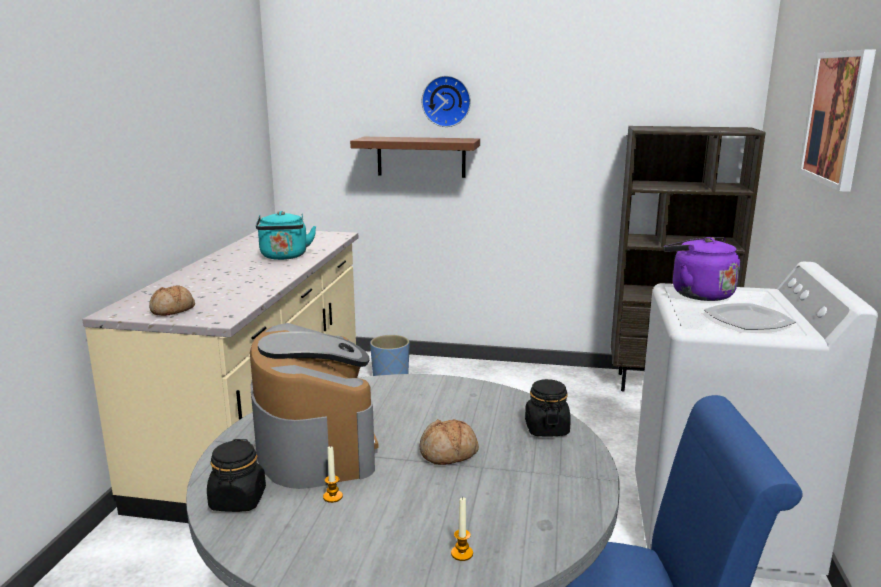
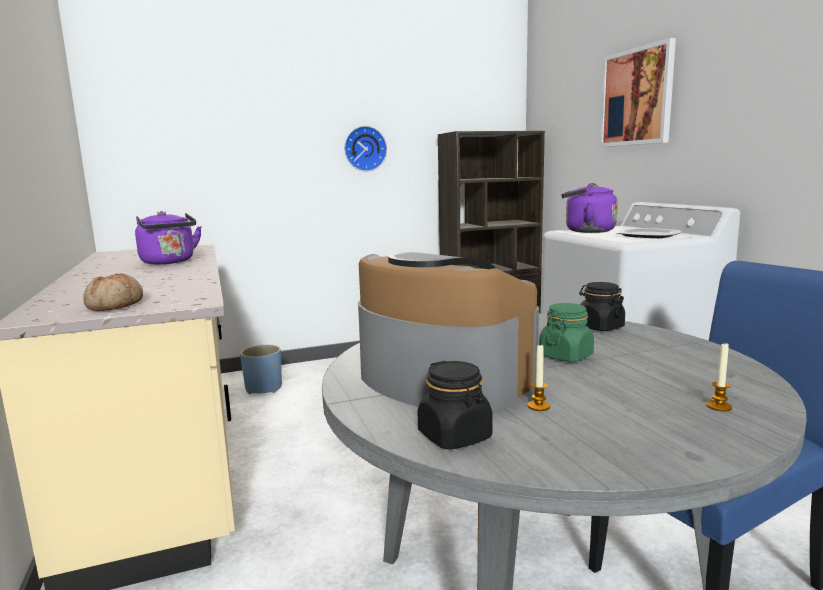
camera: 30 degrees left, 5 degrees down
(284, 257) = (169, 262): turquoise kettle -> purple kettle
(421, 157) = (259, 169): brown shelf -> none
(446, 101) = (280, 115): wall clock -> wall clock (364, 149)
(448, 453) = (566, 356): bread -> green jar

